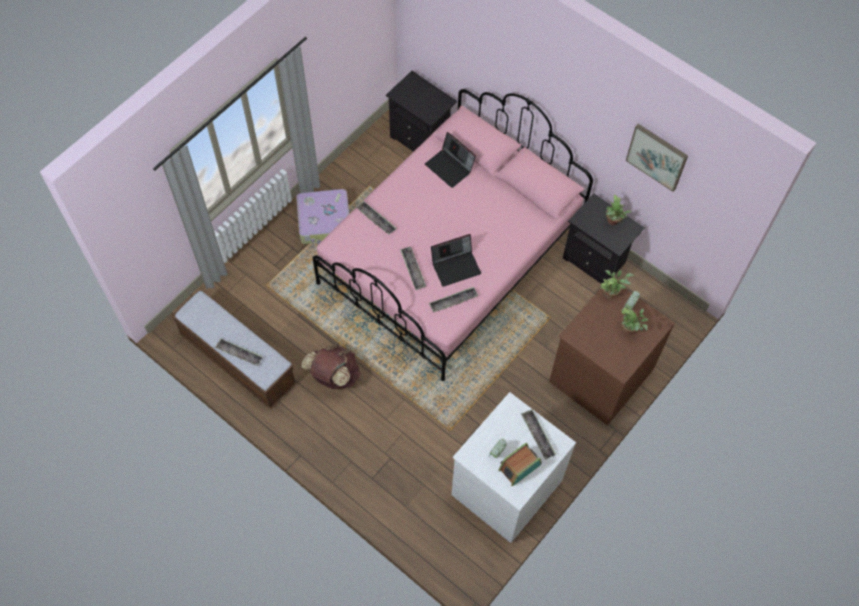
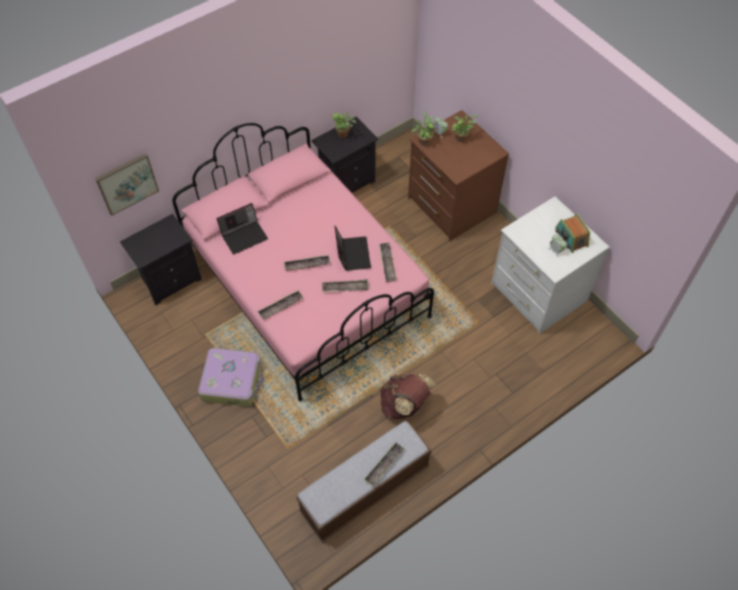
camera: 75 degrees left, 5 degrees down
(538, 435) = (544, 219): tray -> tray (307, 264)
(657, 156) = (343, 46): picture -> picture (127, 183)

